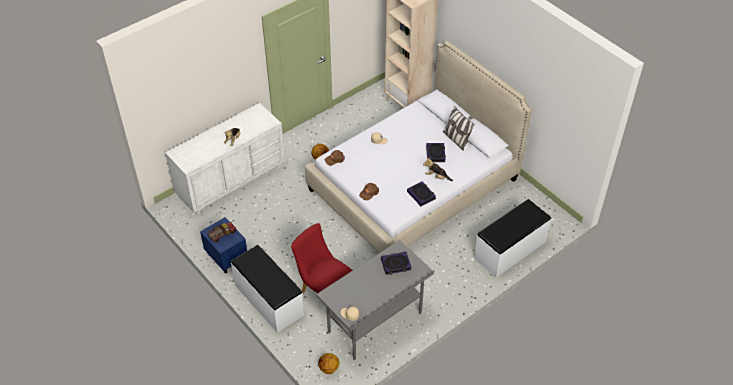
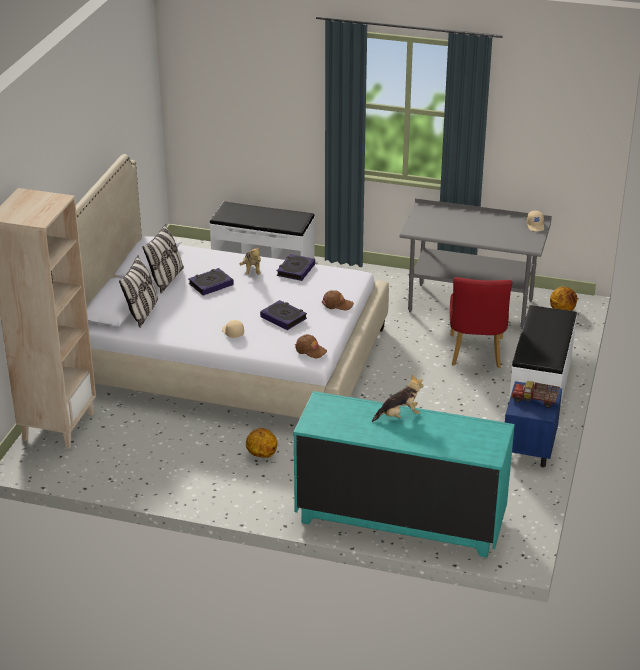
camera: 125 degrees left, 15 degrees down
(231, 180) = (400, 518): white dresser -> turquoise dresser
(396, 265) = (436, 224): book -> book (283, 318)
(428, 117) = (142, 313): none -> pillow

